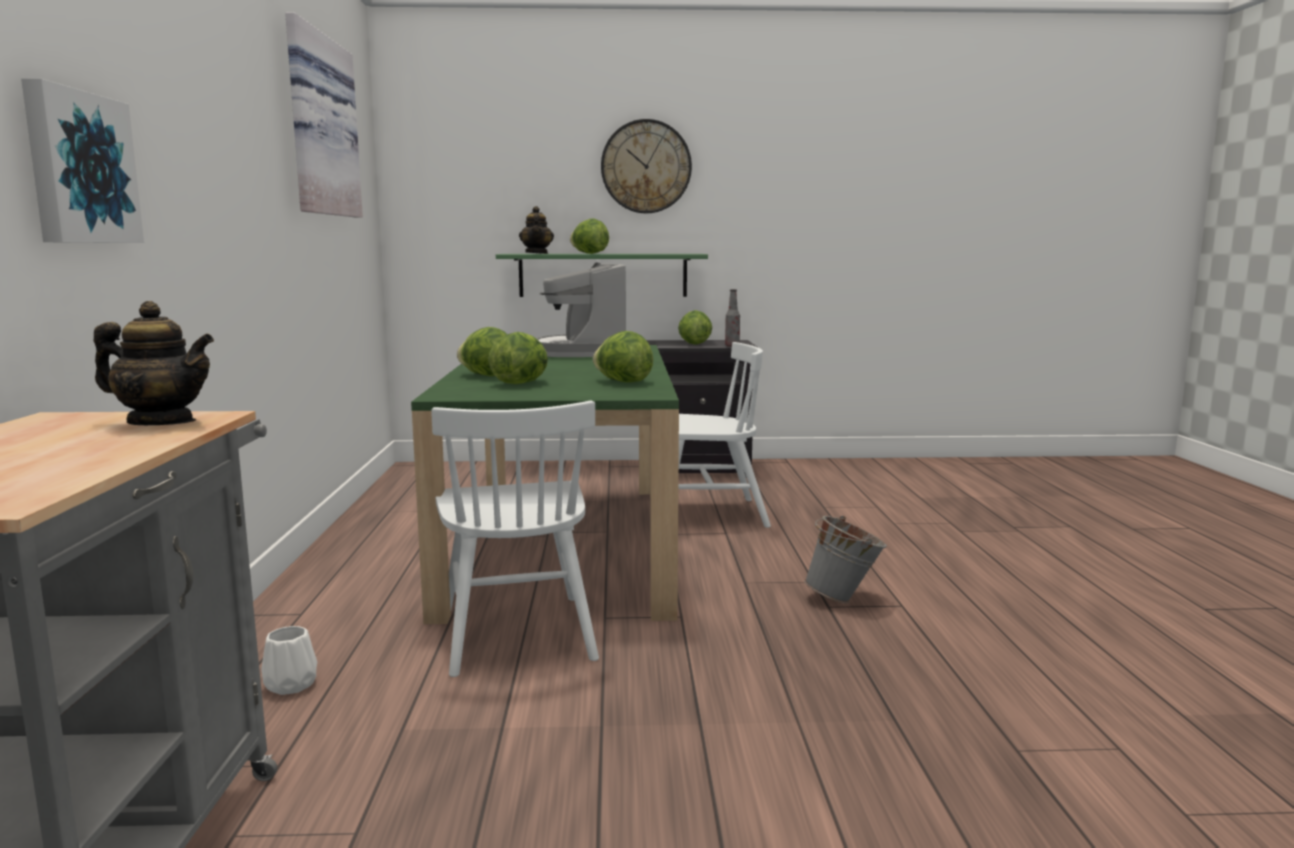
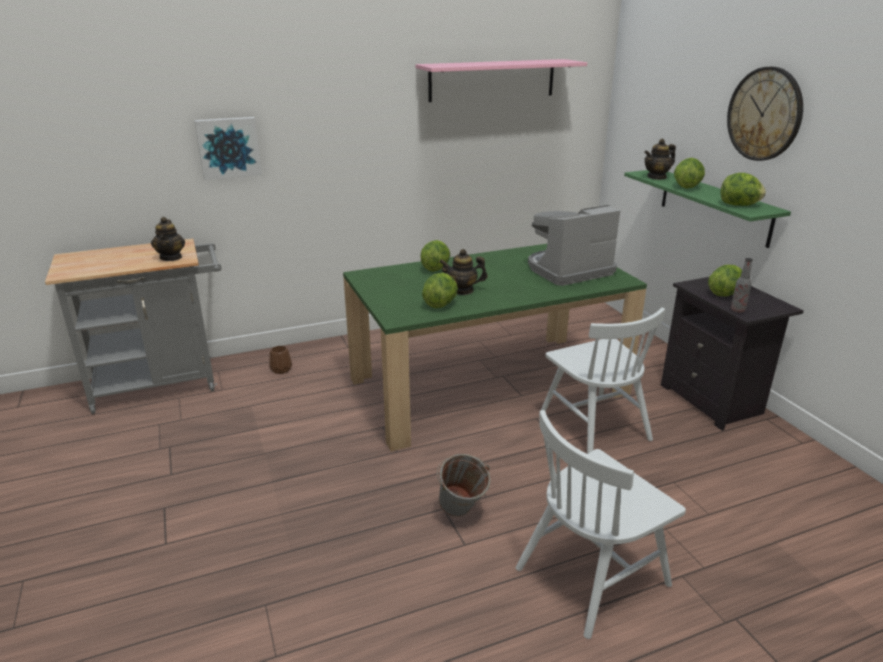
camera: 70 degrees right, 15 degrees up
(290, 684) = (281, 369): white vase -> brown vase
(317, 126) = (492, 80): picture -> pink shelf
(517, 633) = (350, 406): white chair -> white chair (592, 575)
(521, 383) = (414, 281): lettuce -> lettuce (739, 205)
(588, 374) = (462, 290): none -> teapot

